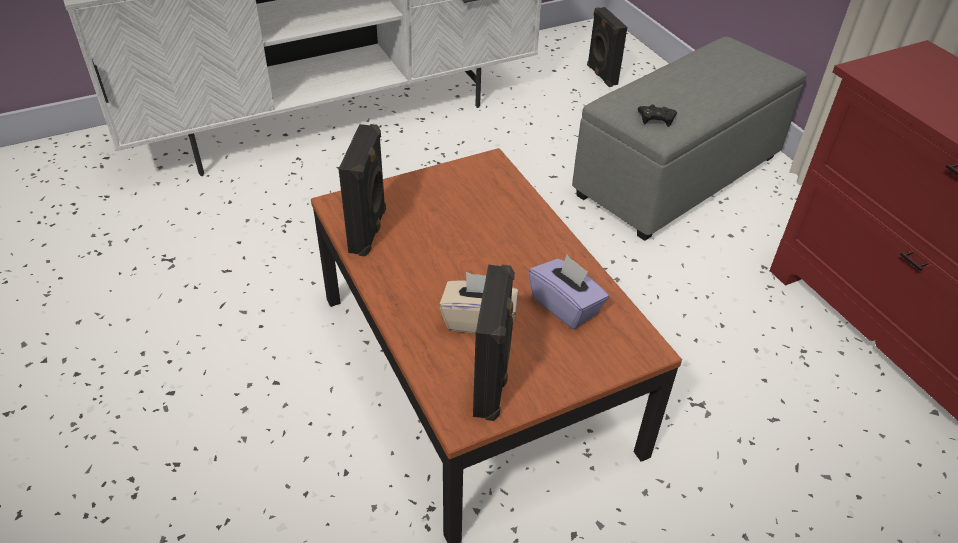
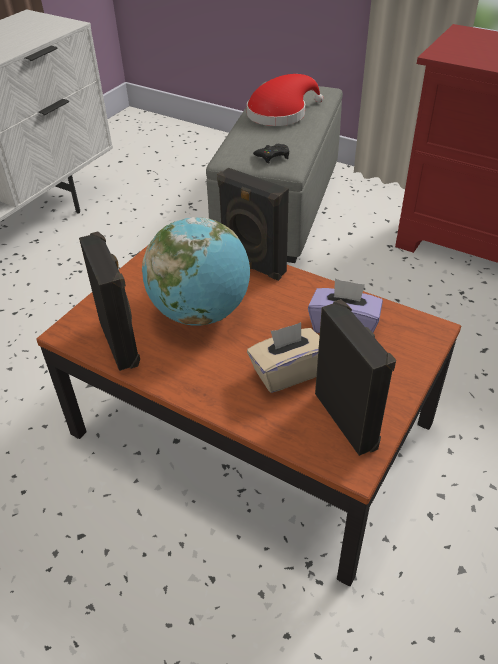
camera: 30 degrees left, 0 degrees up
(453, 236) = (201, 312): none -> globe
(601, 75) = (161, 152): black speaker -> black speaker (252, 266)
(707, 76) = (280, 113): none -> red hat

